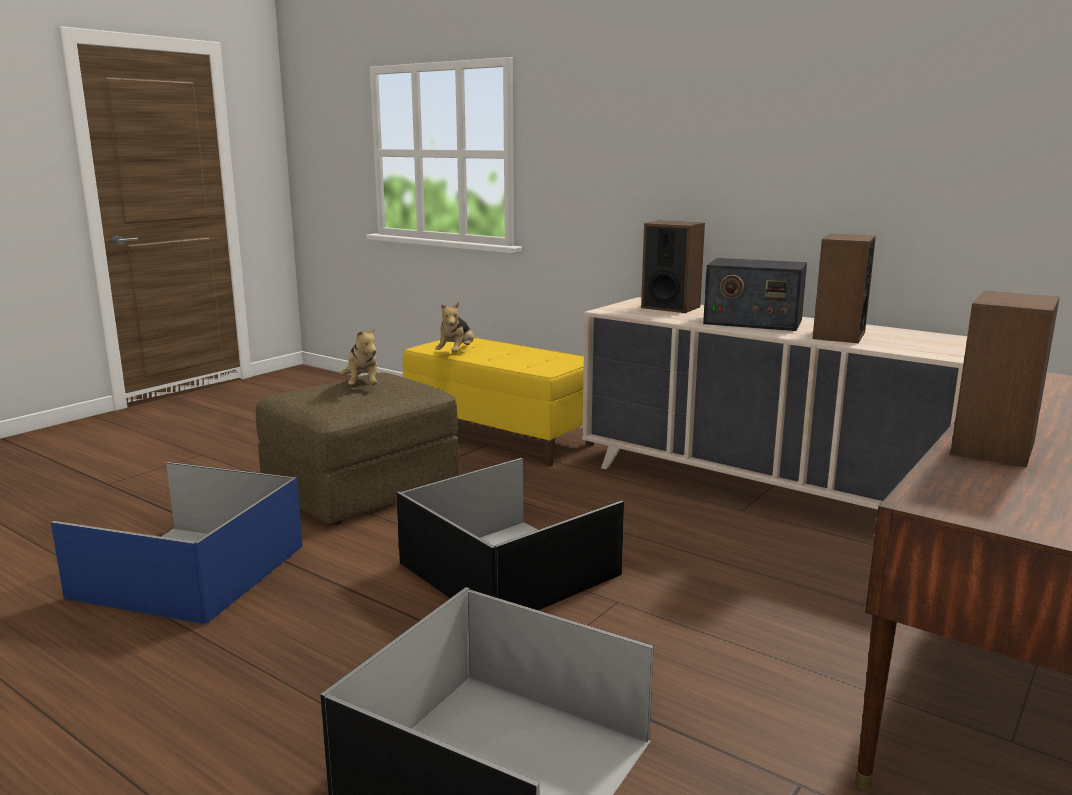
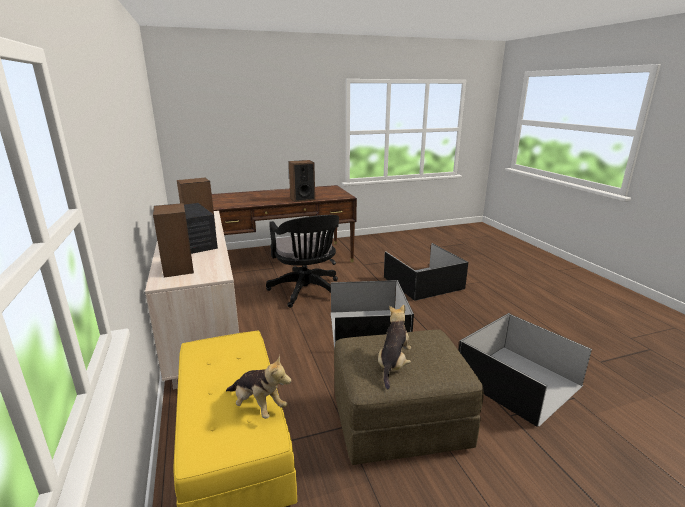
camera: 145 degrees left, 5 degrees up
(191, 570) = (517, 382): blue storage box -> black storage box
(456, 353) = (258, 406): plush toy -> plush toy turned 75 degrees clockwise
(749, 600) = (306, 292): none -> black office chair

